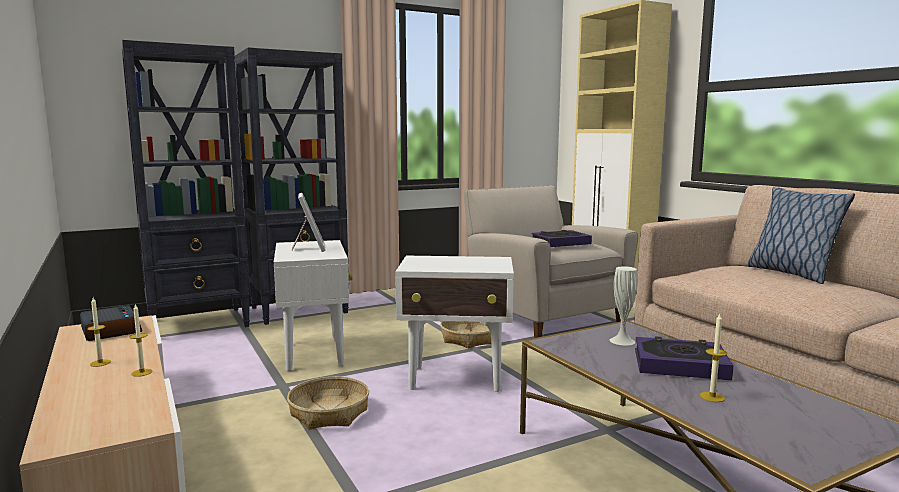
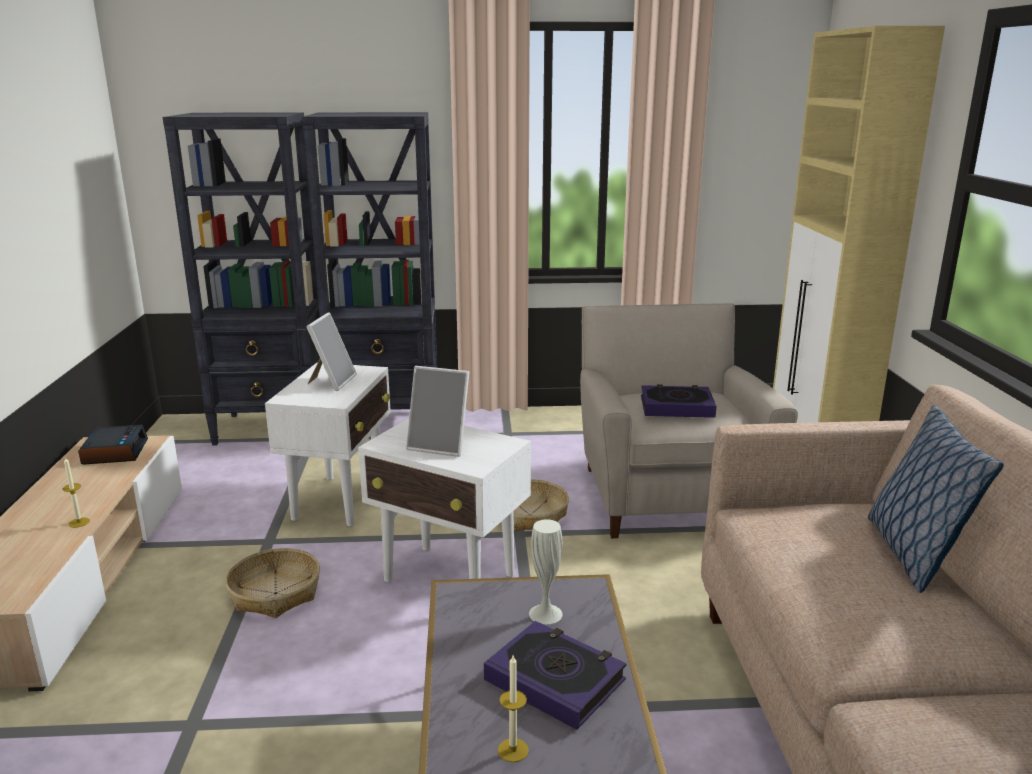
camera: 25 degrees right, 10 degrees up
(100, 363) = (62, 500): candle -> none
(456, 264) = (440, 446): none -> picture frame

